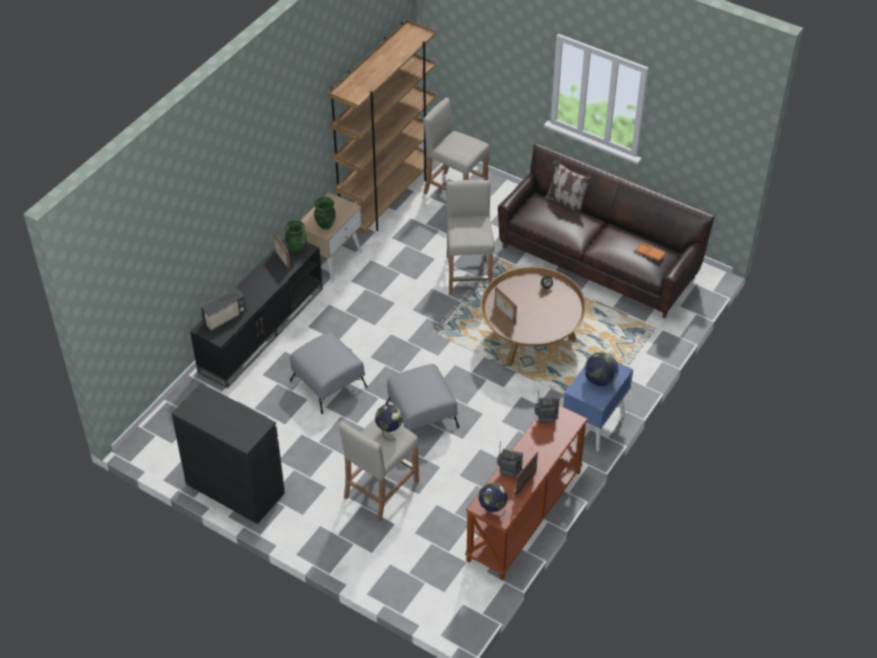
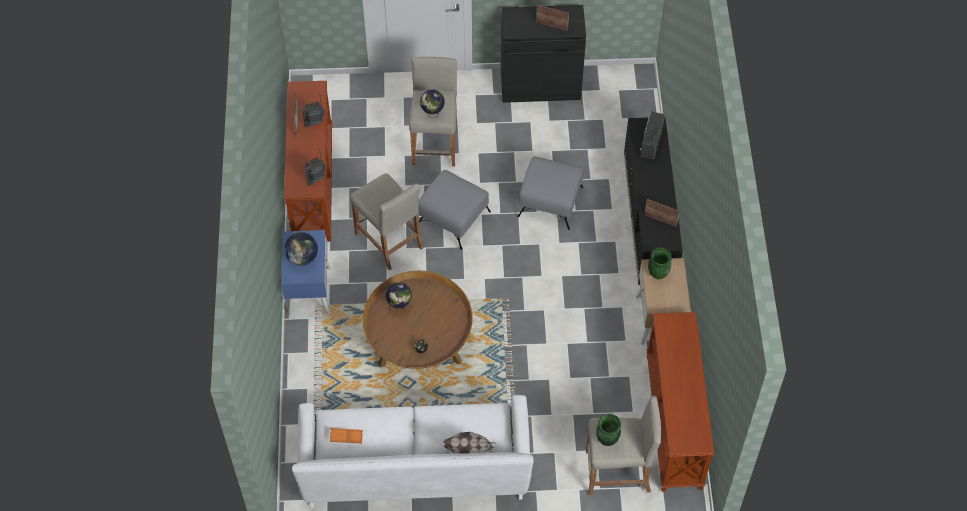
camera: 145 degrees right, 10 degrees up
(297, 248) = (660, 239): green vase -> green vase (607, 439)
(387, 198) = (675, 421): brown bookcase -> brown console table
(468, 274) = (525, 379): beige stool -> beige stool (389, 240)
(492, 510) = (306, 89): globe -> globe (399, 305)
(504, 314) = (437, 300): picture frame -> picture frame (552, 26)
(598, 262) = (415, 468): brown sofa -> white sofa

